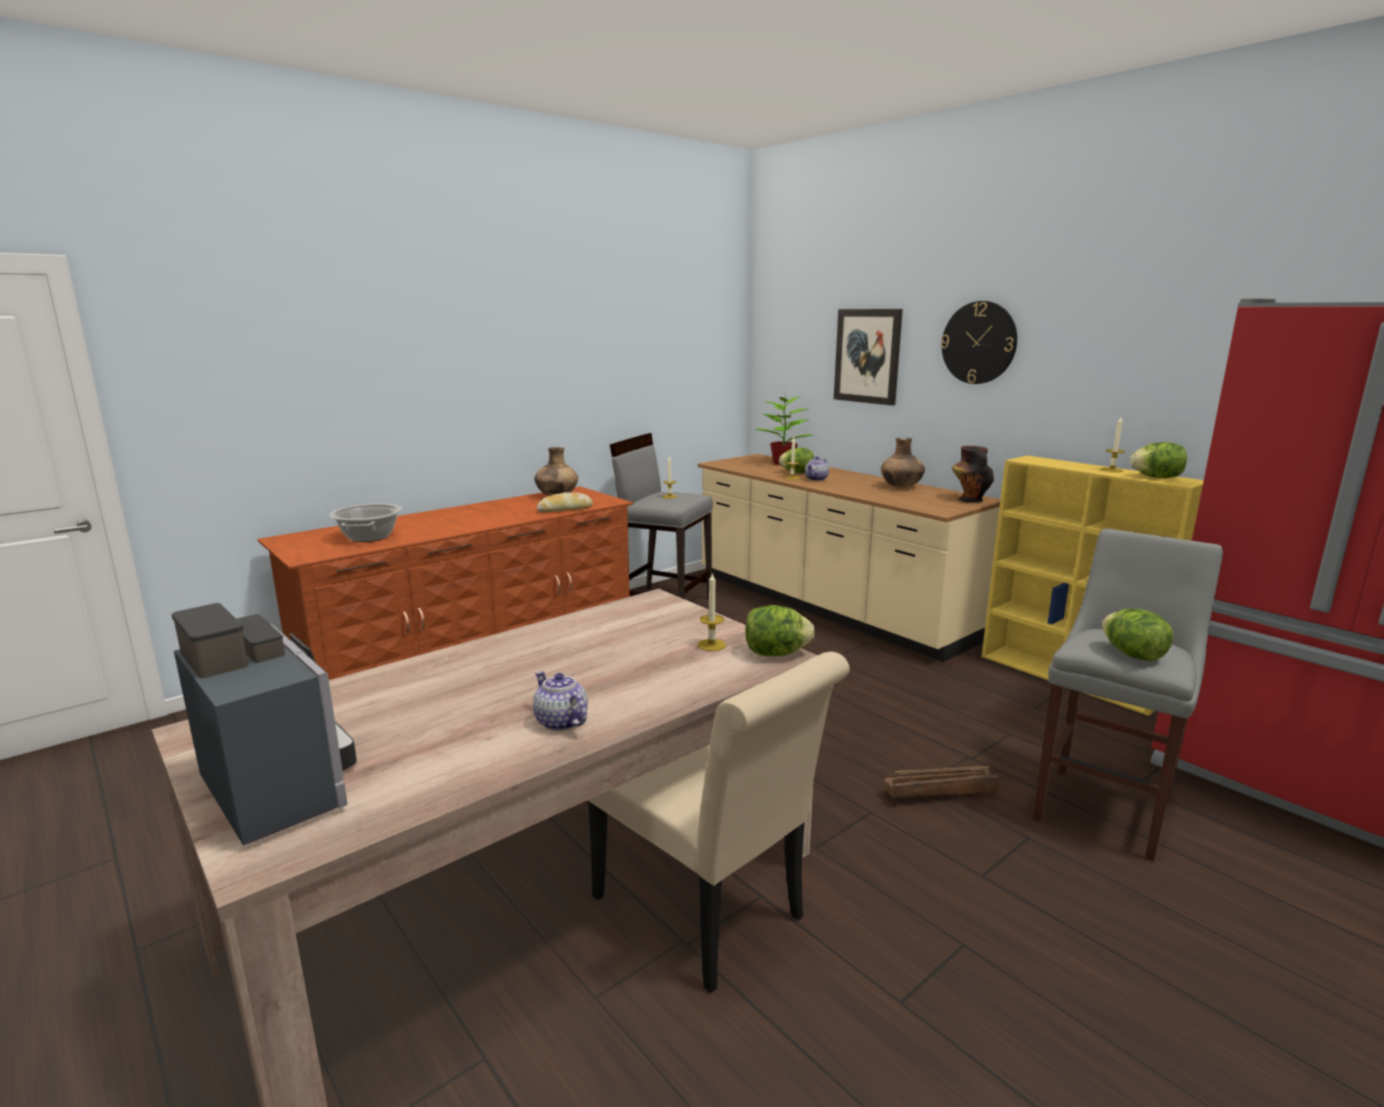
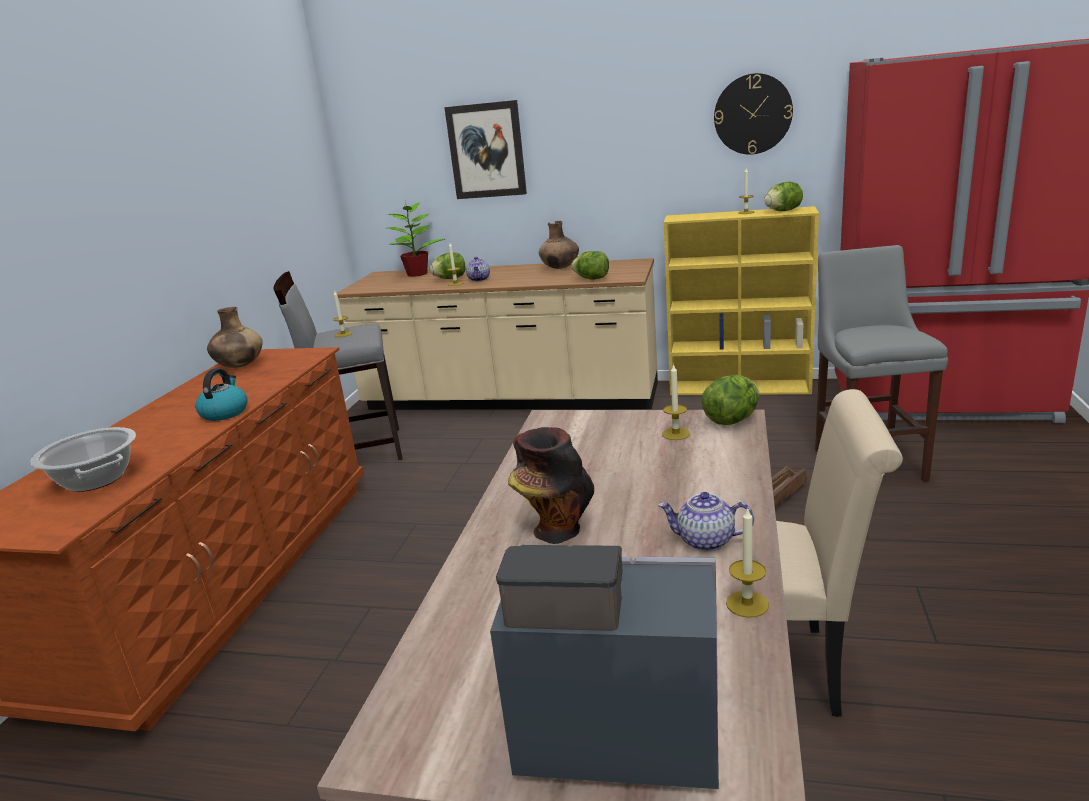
camera: 35 degrees left, 5 degrees up
(491, 522) = (224, 412): none -> kettle
(491, 771) = (747, 604): none -> candle
(565, 509) = (281, 375): bread -> none
(969, 499) = (629, 264): vase -> vase (554, 530)
(979, 343) = (602, 123): wall clock -> wall clock (752, 114)
(1132, 655) = (895, 338): lettuce -> lettuce (592, 279)

